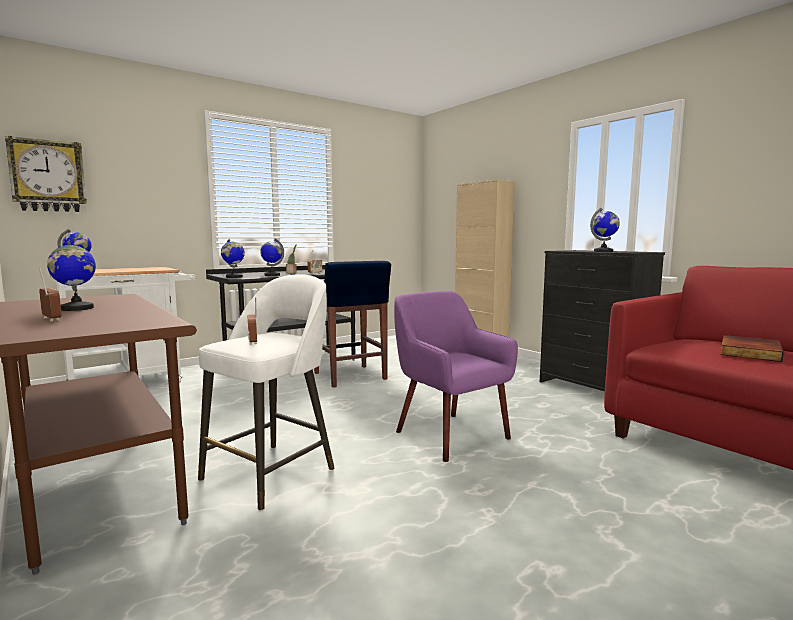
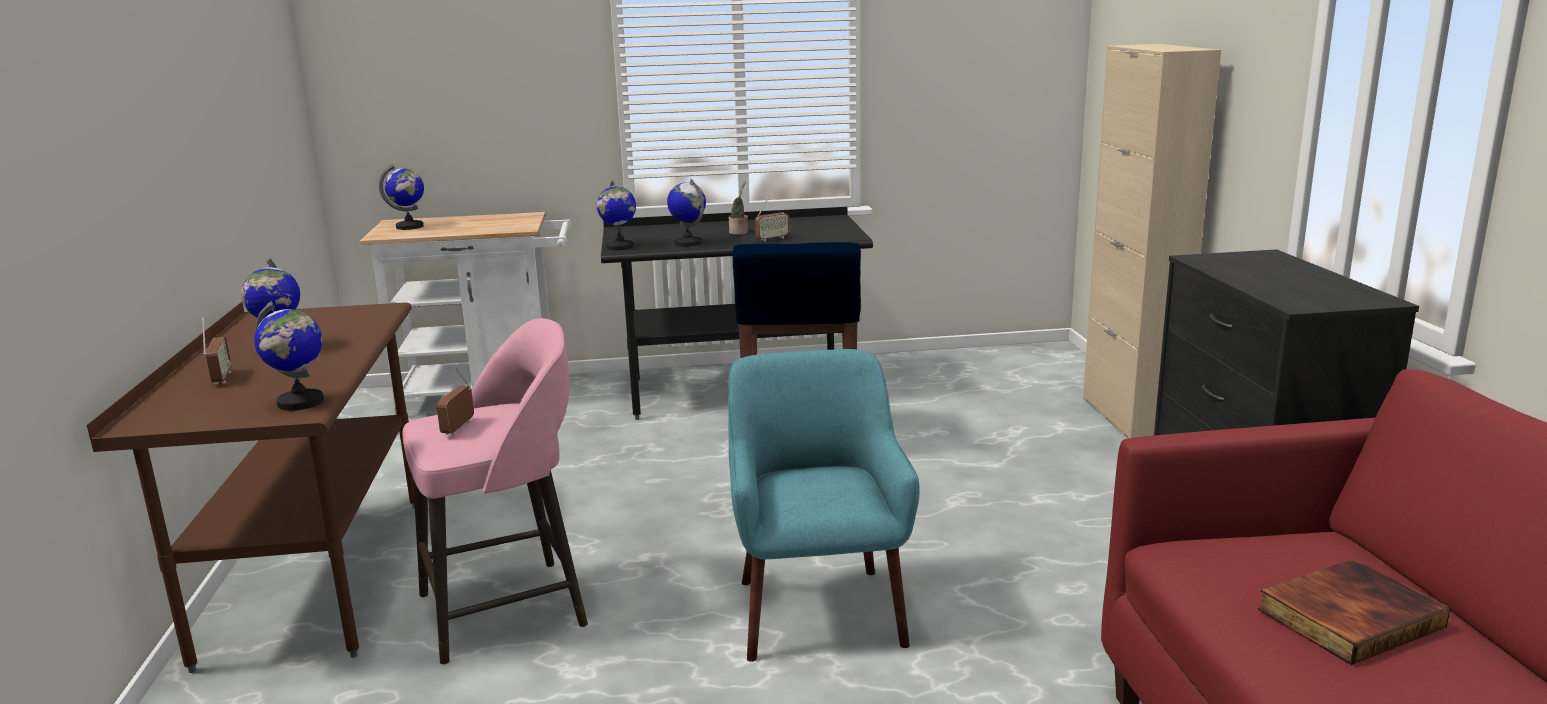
camera: 30 degrees right, 10 degrees up
(48, 176) = (375, 76): wall clock -> none
(271, 472) = (508, 609): white stool -> pink stool
(450, 435) = (818, 611): purple armchair -> turquoise armchair
(603, 251) = (1262, 286): globe -> globe (300, 402)

